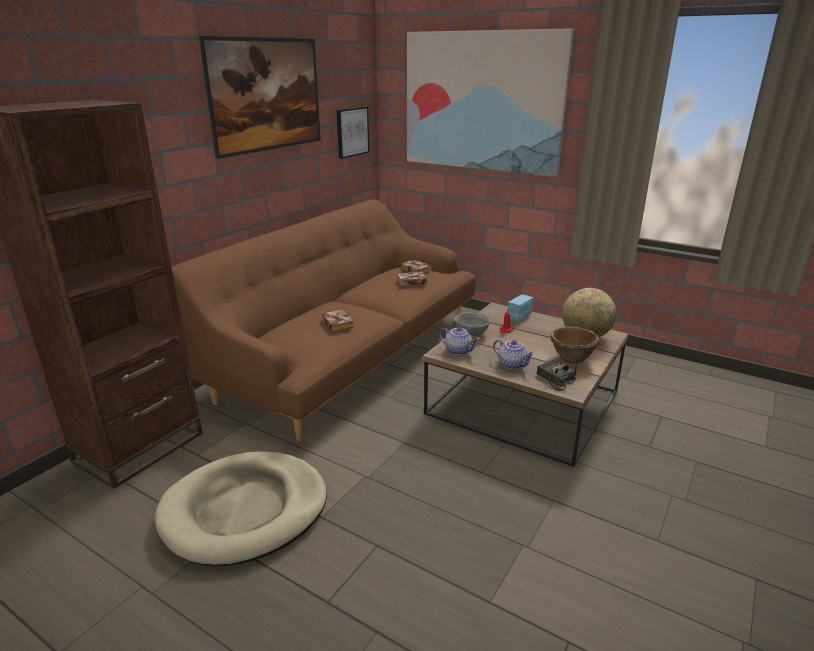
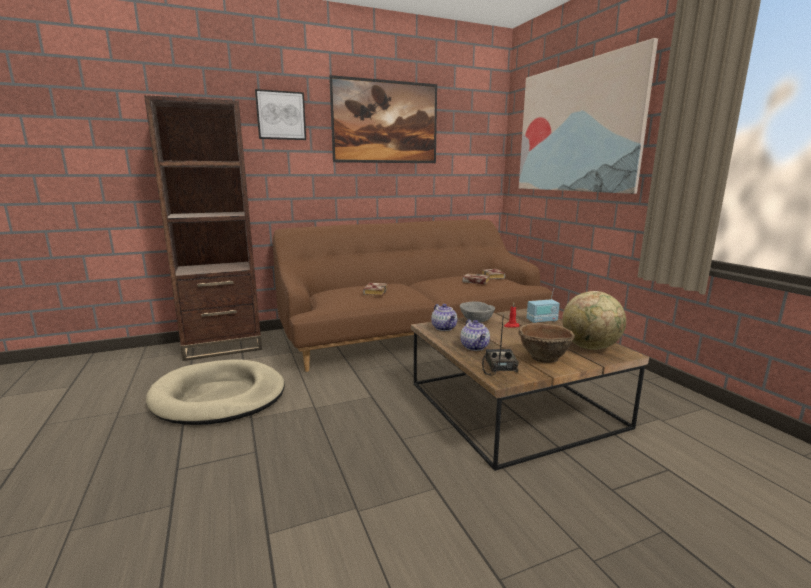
camera: 35 degrees right, 10 degrees down
(351, 132) = (472, 162): picture -> picture (281, 115)

